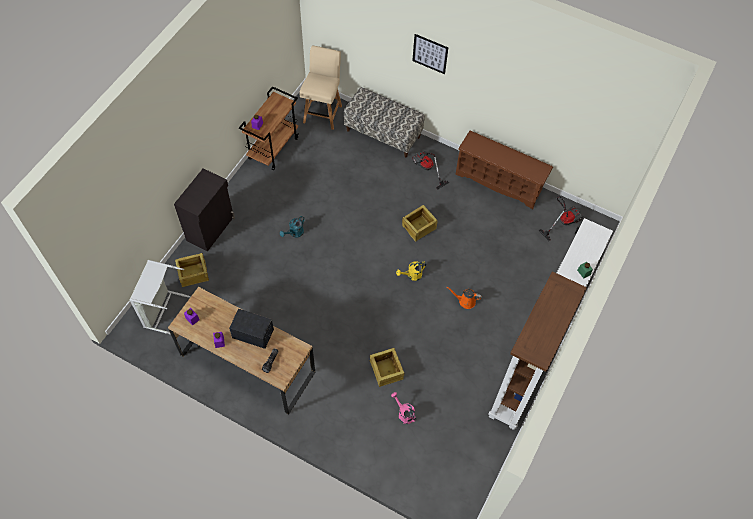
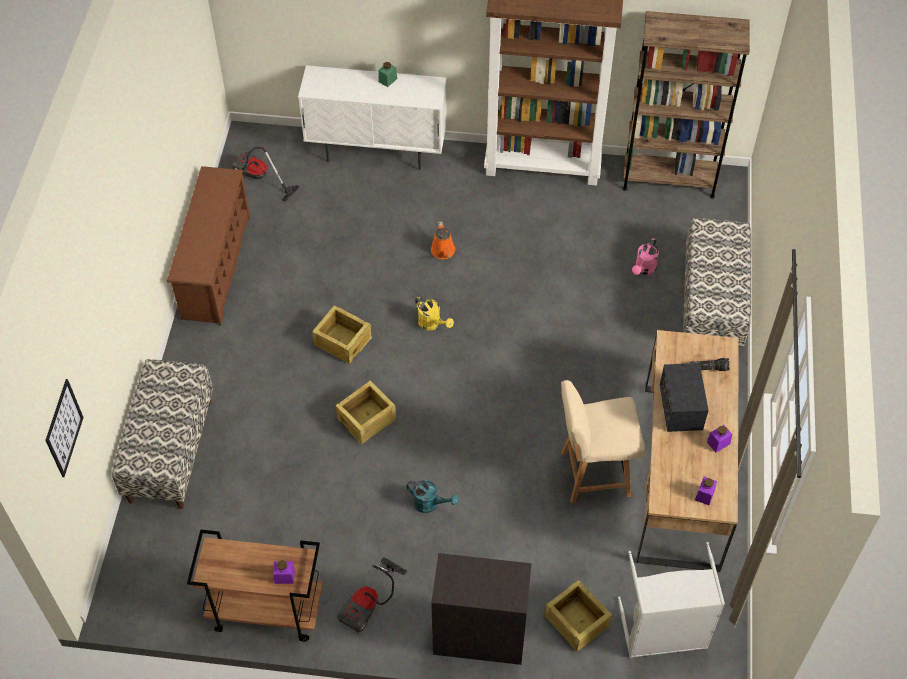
camera: 110 degrees left, 5 degrees down
(323, 113) = (154, 561): beige chair -> beige chair (593, 474)
(357, 443) = (711, 304): none -> bench
(386, 371) = (596, 307): crate -> crate (367, 419)
(426, 169) = (226, 366): vacuum cleaner -> vacuum cleaner (370, 604)
(430, 54) = (111, 269): picture -> picture (64, 428)
(477, 469) = (669, 179): none -> brown bookcase

